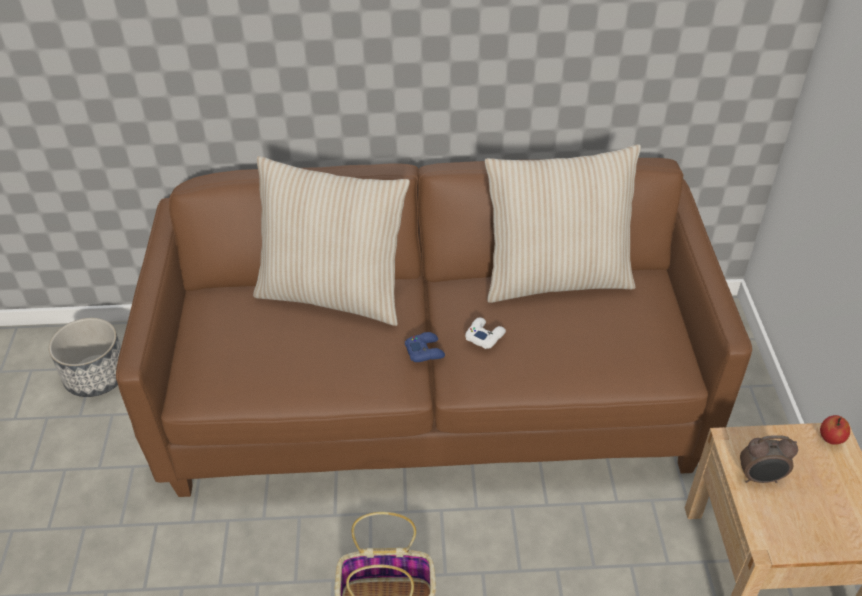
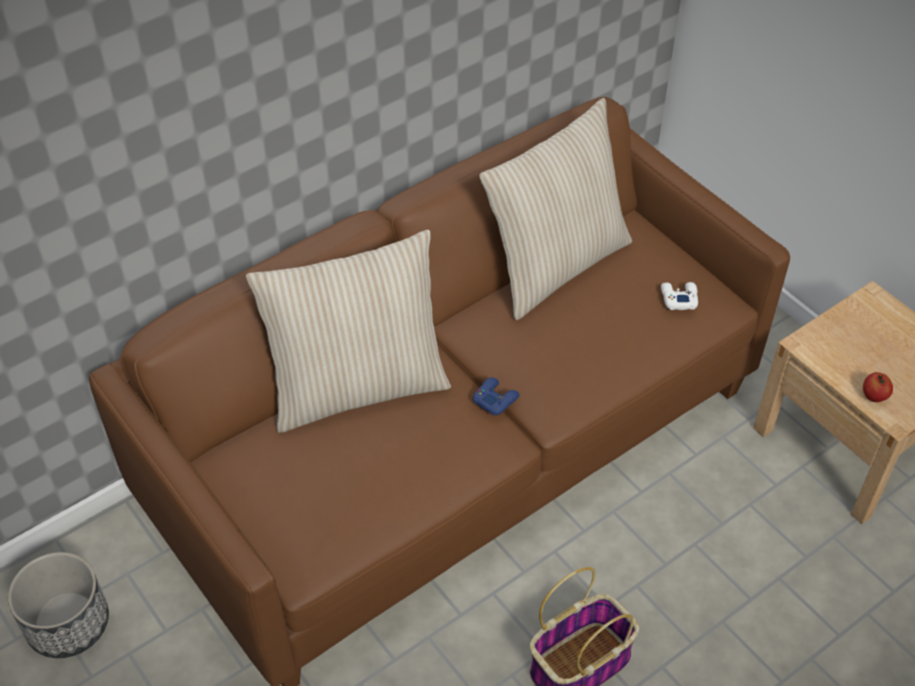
camera: 35 degrees left, 5 degrees up
(484, 336) = (541, 355): white game controller -> white game controller (678, 298)
(760, 478) = (848, 365): alarm clock -> none
(831, 439) = (872, 302): apple -> apple (874, 396)

